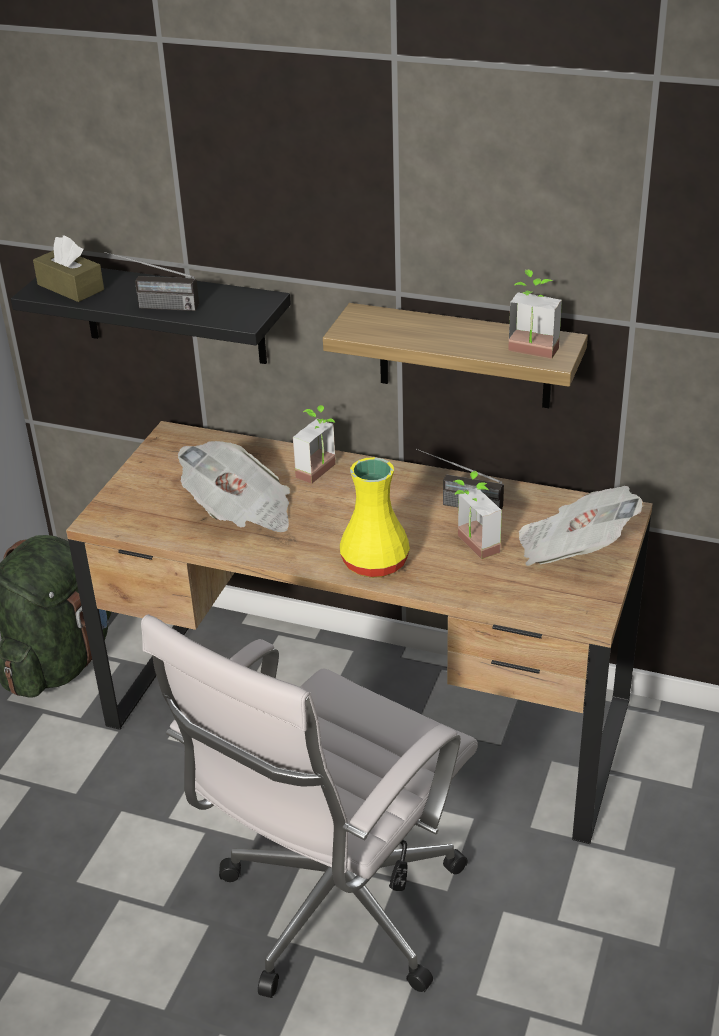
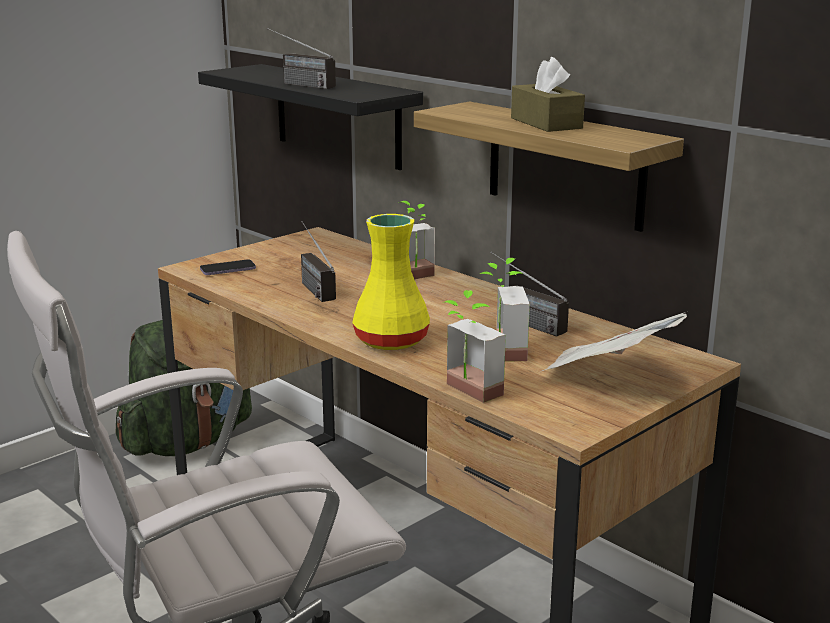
camera: 25 degrees right, 15 degrees down
(70, 287) = (250, 72): brown tissue box -> brown tissue box (546, 123)
(139, 512) = (228, 269): none -> phone
(240, 512) = (311, 286): newspaper -> radio
(530, 354) = (602, 139): potted plant -> potted plant (466, 392)

